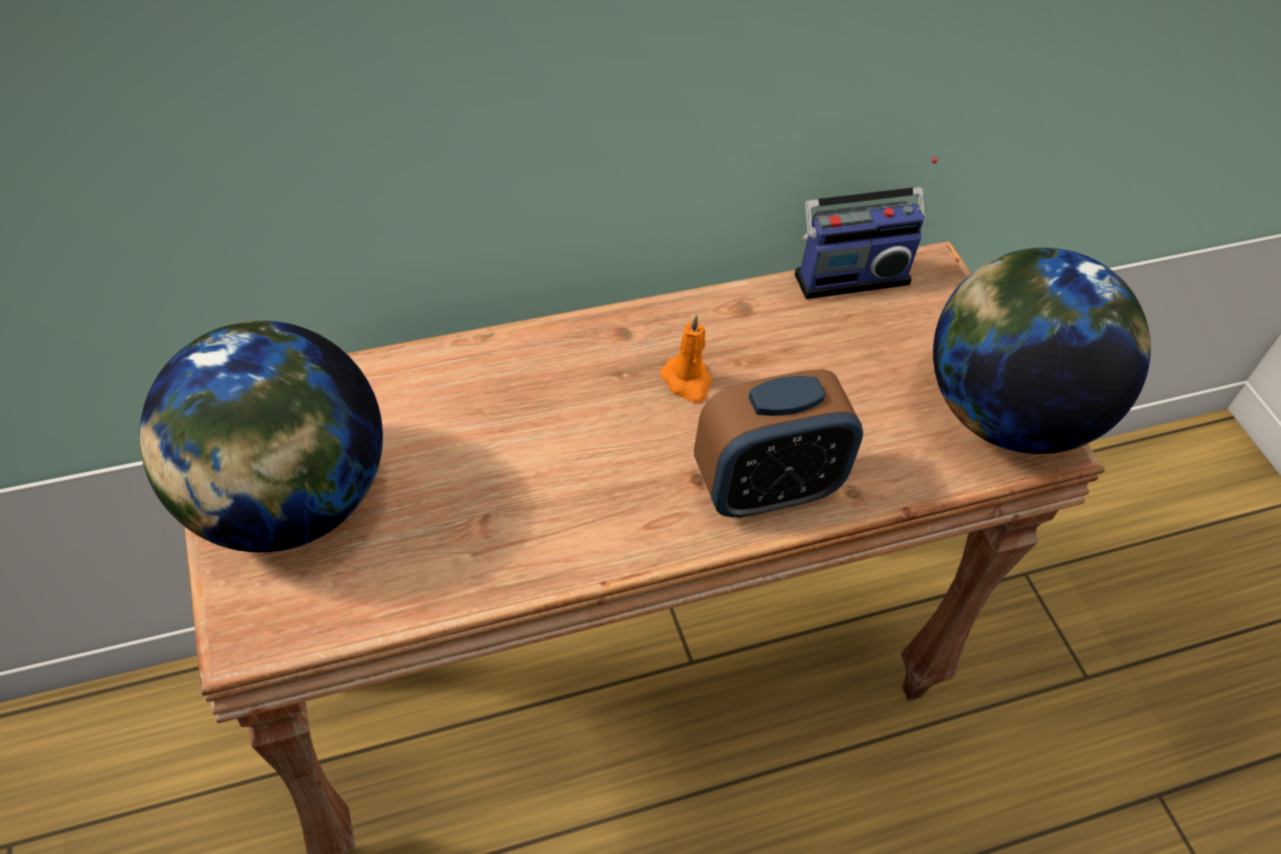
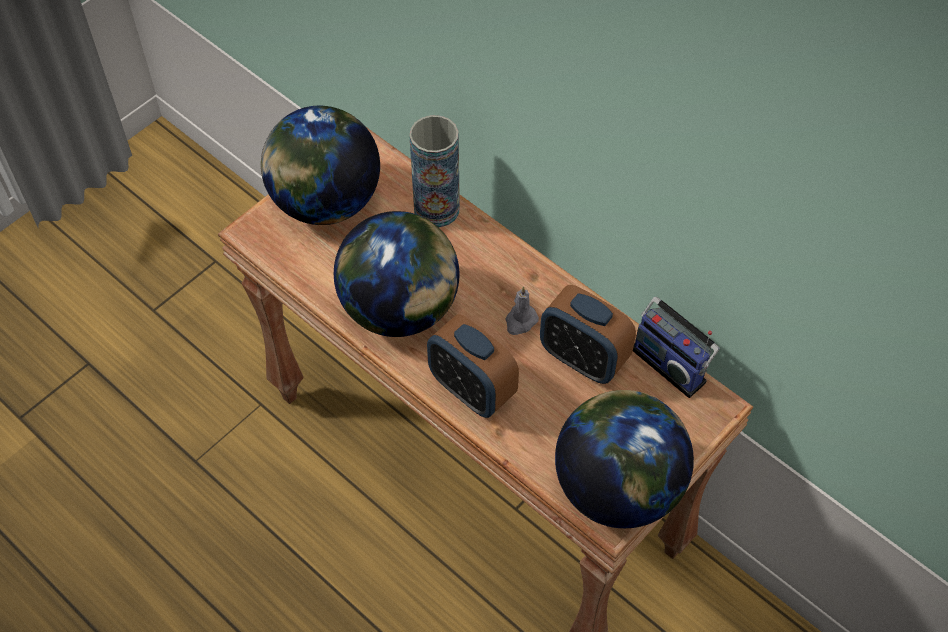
camera: 65 degrees right, 5 degrees up
(423, 375) = (436, 209): none -> vase
(566, 504) = (400, 309): none -> globe
(687, 381) = (520, 321): orange candle -> grey candle
(790, 349) = (583, 358): none -> alarm clock

